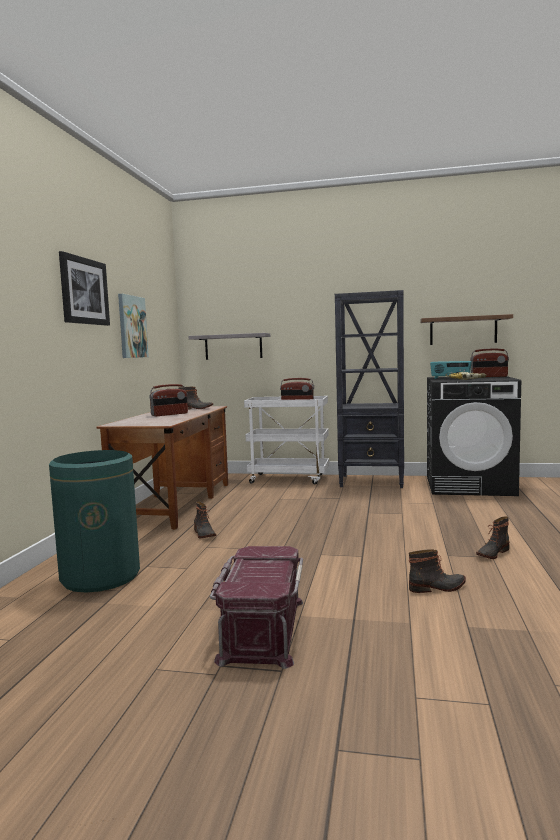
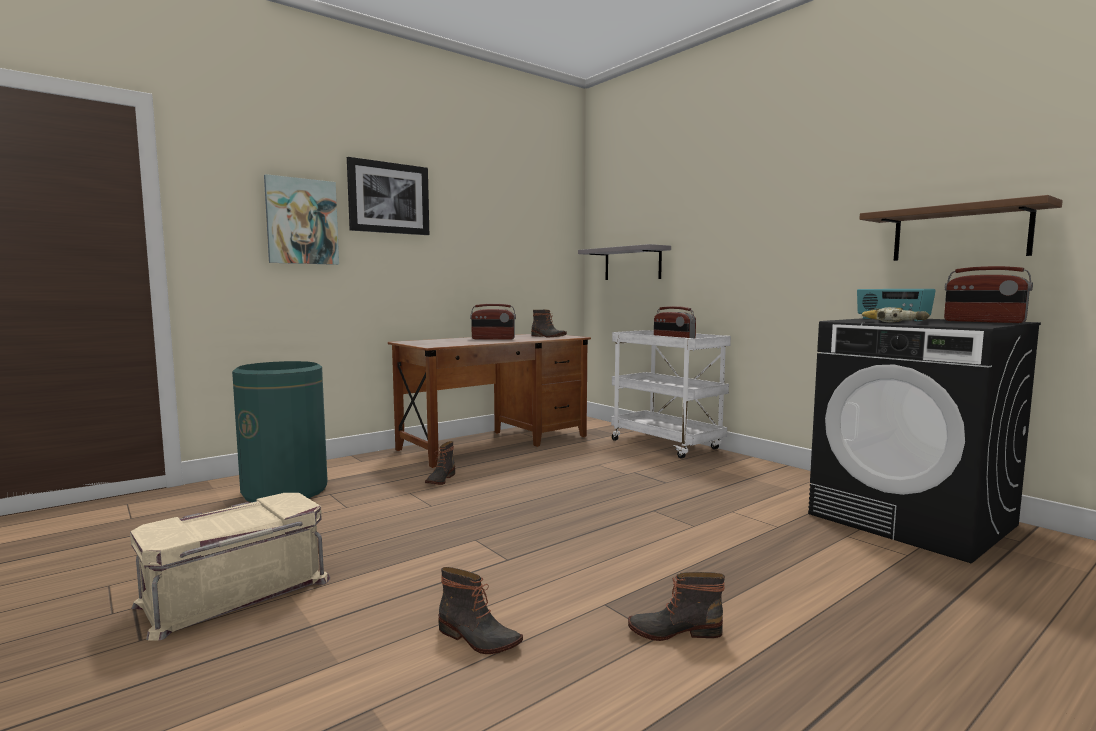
camera: 40 degrees right, 0 degrees up
(132, 327) = (479, 238): picture -> picture (302, 221)
(261, 629) = (235, 591): red storage box -> beige storage box
(372, 481) = (763, 473): black bookcase -> none

